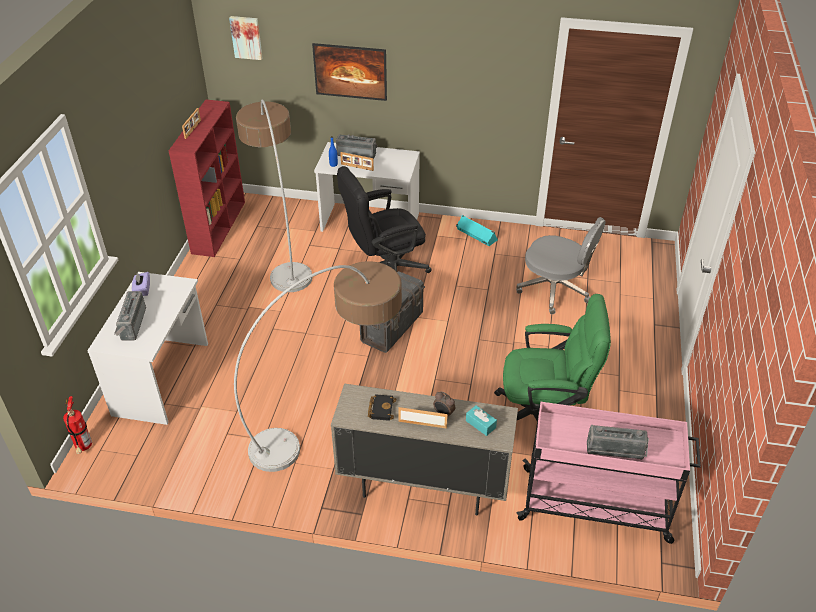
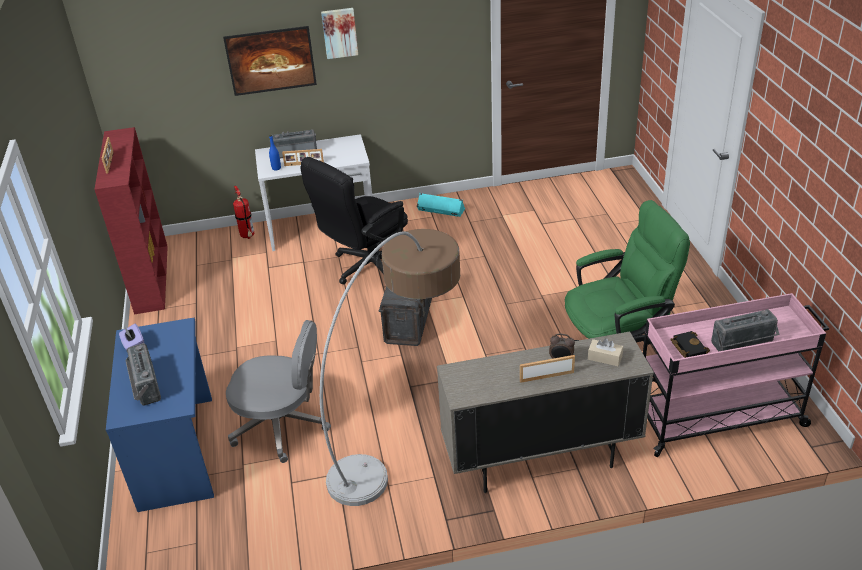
camera: 20 degrees left, 5 degrees down
(84, 448) = (123, 558): fire extinguisher -> fire extinguisher (248, 237)
(163, 378) = (179, 451): white desk -> blue desk
(246, 37) = (142, 46): picture -> picture (339, 32)
(282, 244) = (236, 275): floor lamp -> none
(381, 408) = (493, 376): black book -> black book (687, 347)
(480, 424) = (605, 357): turquoise tissue box -> beige tissue box
(555, 290) = (551, 237): grey office chair -> grey office chair (282, 426)

